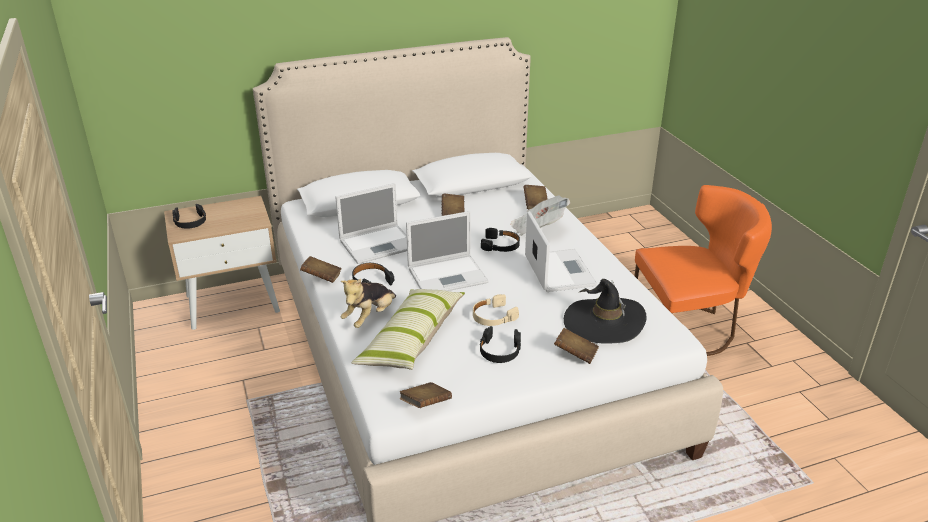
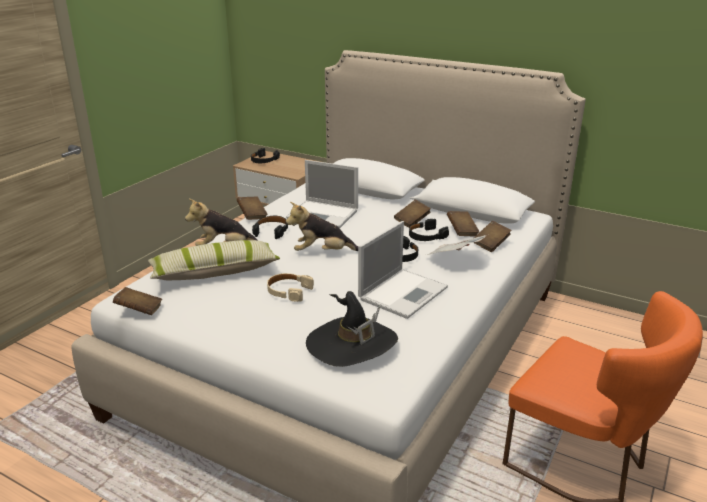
camera: 50 degrees right, 5 degrees down
(449, 275) = (322, 253): laptop -> plush toy
(499, 351) = (244, 312): black headphones -> black headphones (426, 236)
(575, 354) = (282, 348): brown book -> brown book (462, 231)

